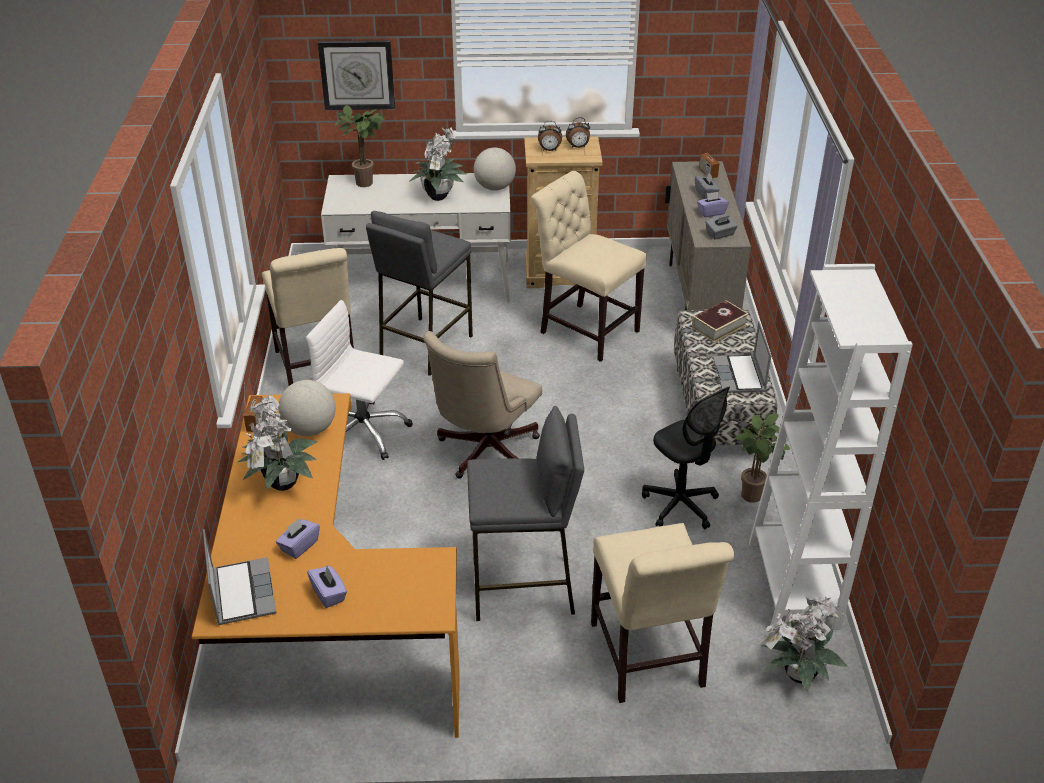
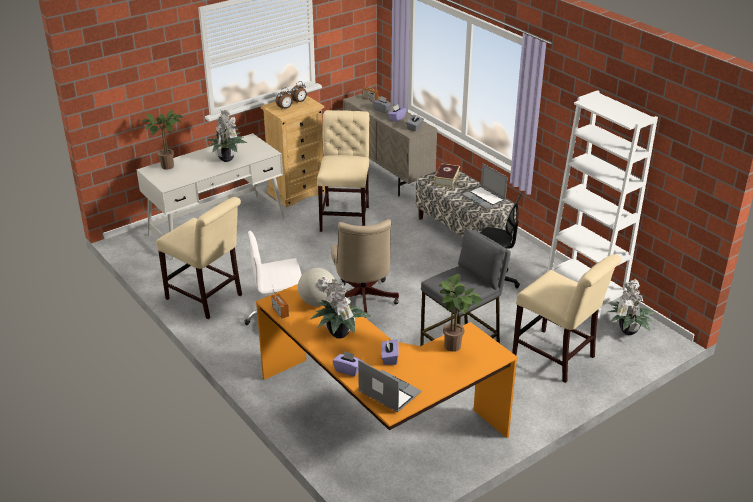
camera: 35 degrees left, 5 degrees down
(329, 594) = (435, 371): purple tissue box -> purple tissue box (348, 370)
(357, 74) = (143, 91): wall clock -> none
(425, 346) = (261, 260): grey stool -> none
(494, 187) = (255, 143): globe -> none
(585, 329) = (346, 216): beige chair -> beige chair turned 90 degrees clockwise
(752, 498) = (524, 264): potted plant -> potted plant (455, 347)

